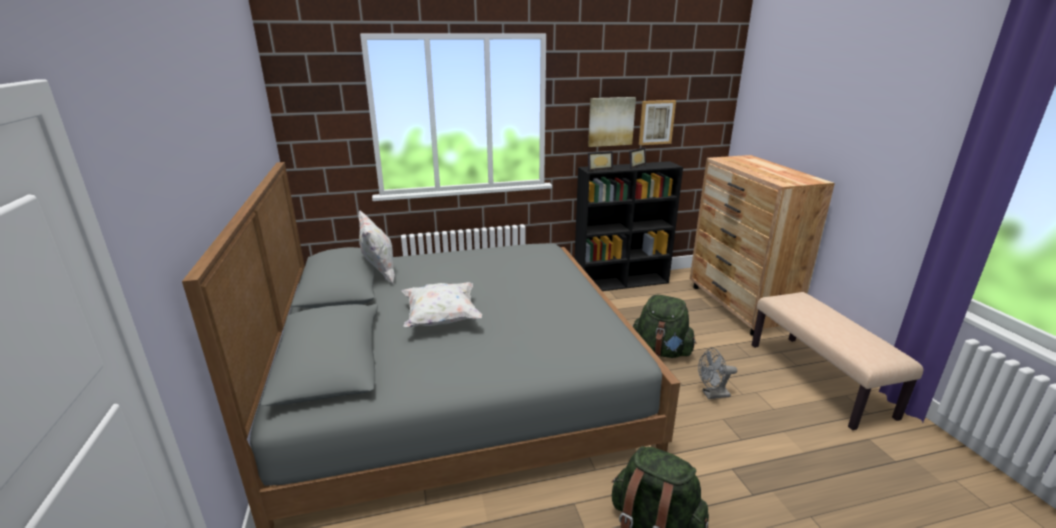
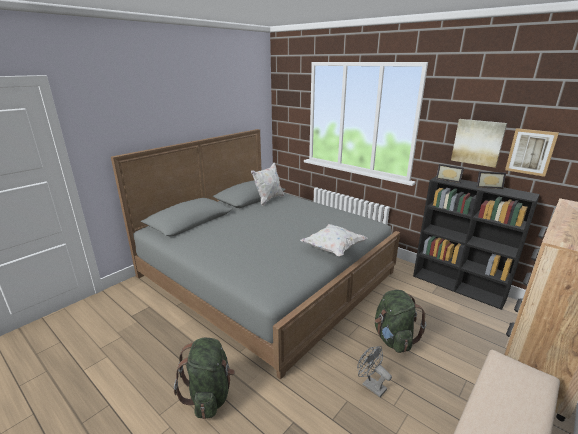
camera: 55 degrees right, 0 degrees up
(442, 319) = (243, 228): white pillow -> white pillow (333, 249)

